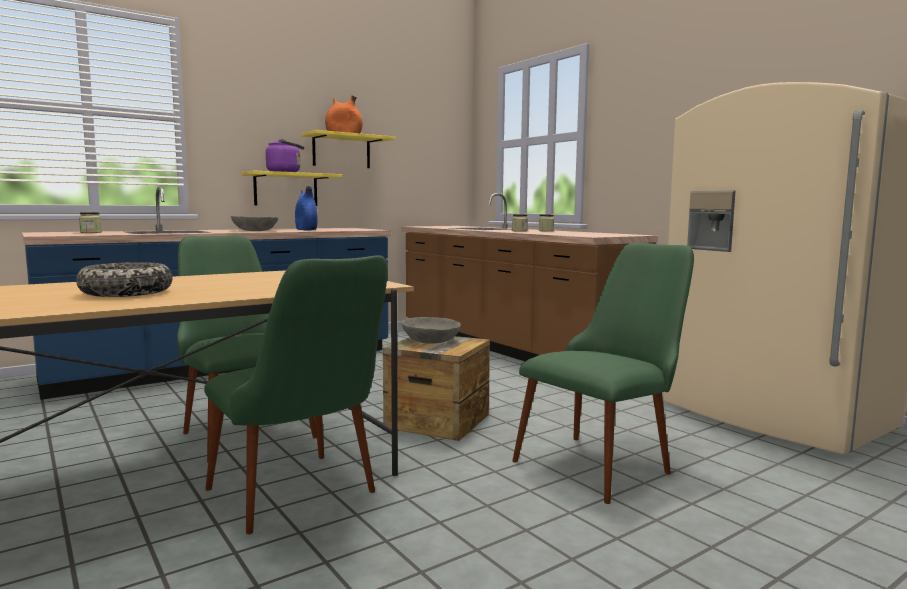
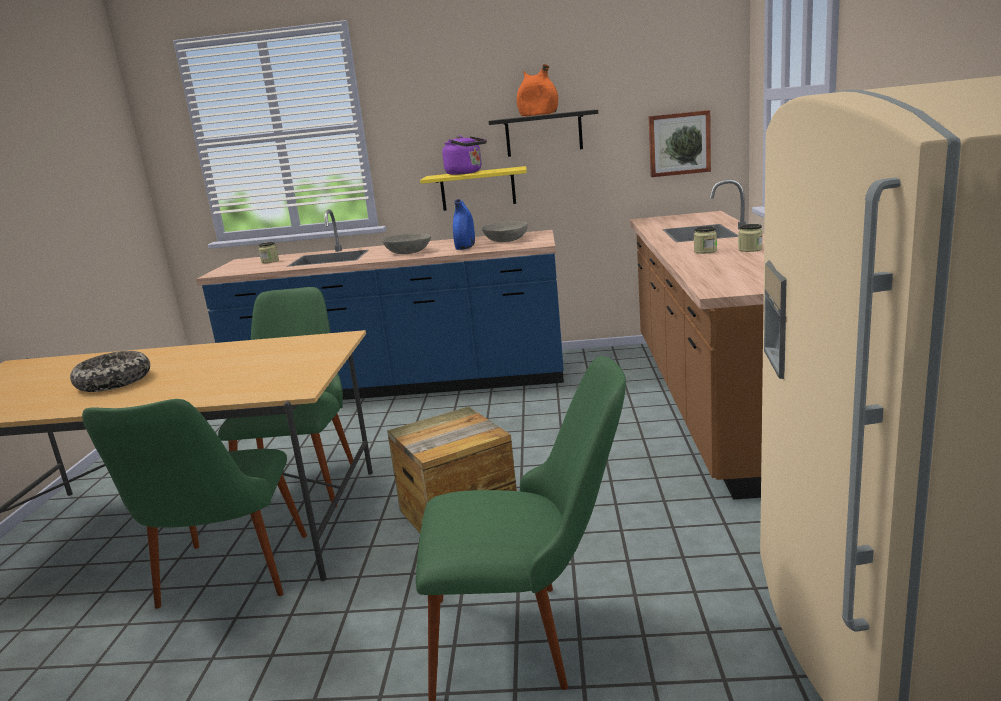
camera: 40 degrees right, 10 degrees up
(341, 151) = (543, 134): yellow shelf -> black shelf
(430, 341) = (447, 426): grey bowl -> grey bowl (506, 240)
(432, 174) = (679, 143): none -> picture

